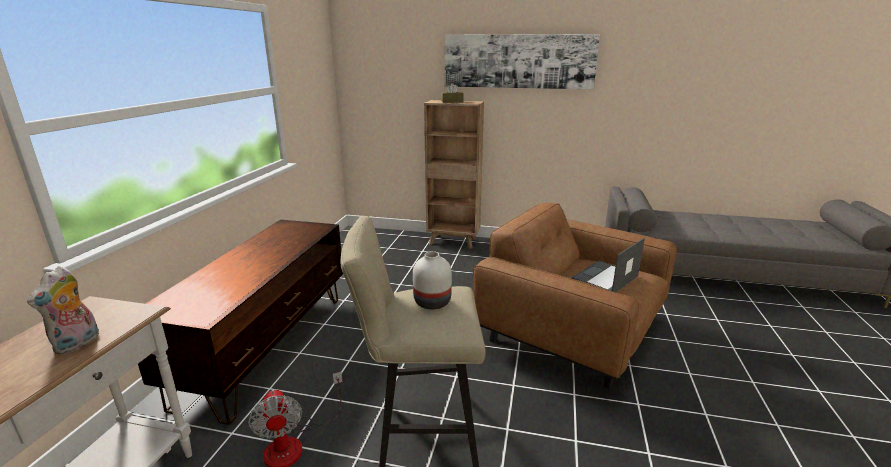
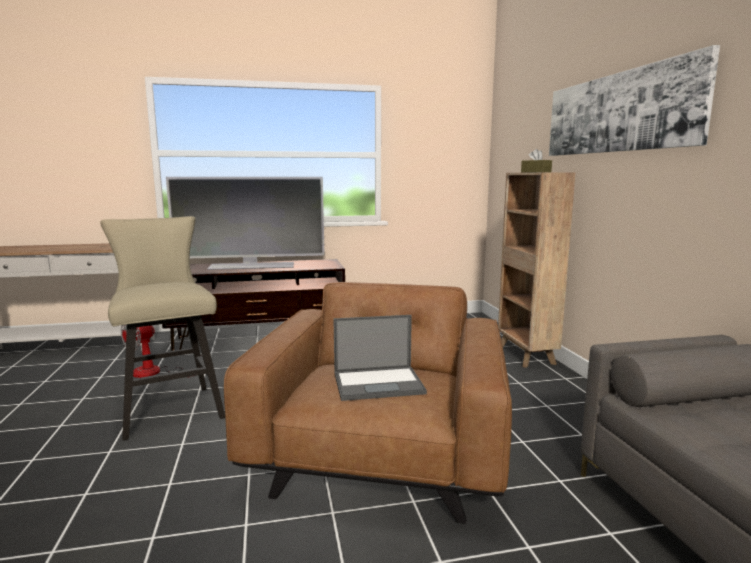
camera: 65 degrees right, 10 degrees down
(78, 344) = (97, 248): plush toy -> none
(247, 262) = (252, 266): none -> television
(432, 302) = (163, 284): white vase -> none
(604, 278) = (379, 383): laptop -> laptop turned 150 degrees clockwise

